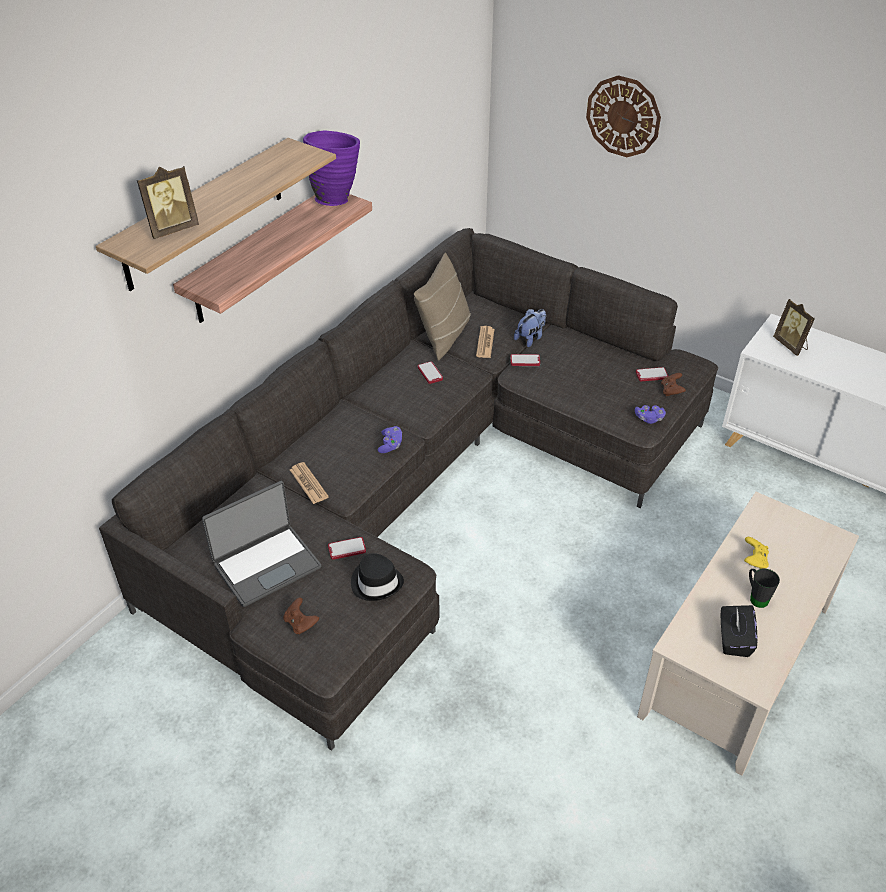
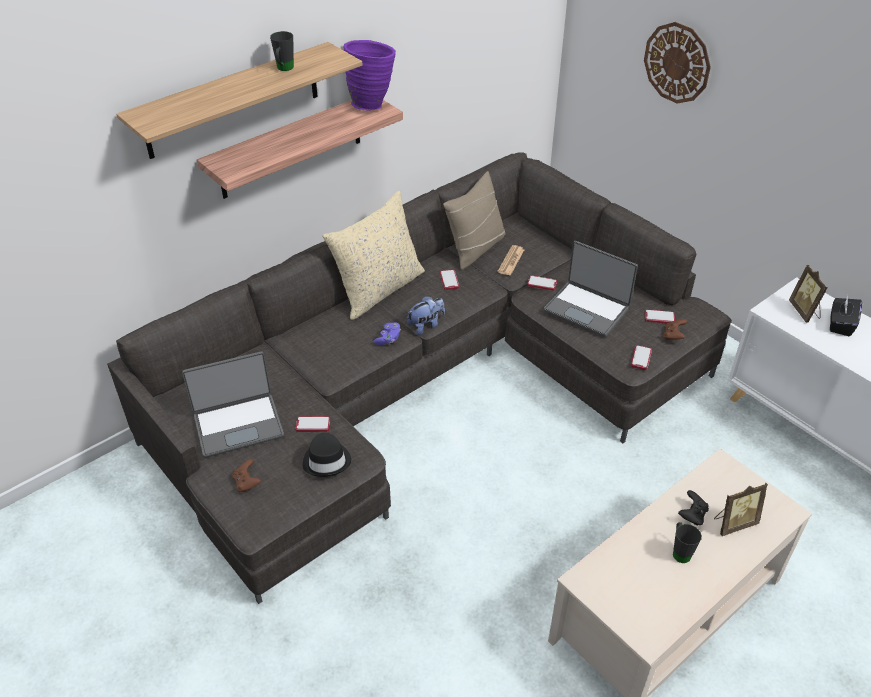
camera: 15 degrees right, 0 degrees up
(172, 229) = (186, 108): picture frame -> picture frame (733, 523)
(257, 173) = (284, 69): none -> black mug
(308, 483) = (303, 360): newspaper -> none
(360, 395) = (379, 290): none -> beige pillow
(530, 338) = (556, 263): plush toy -> plush toy (426, 325)
(579, 379) = (587, 309): none -> laptop
(649, 418) = (641, 358): purple game controller -> phone
(734, 640) = (641, 588): black tissue box -> black tissue box (840, 324)
(754, 560) = (692, 515): yellow game controller -> black game controller

